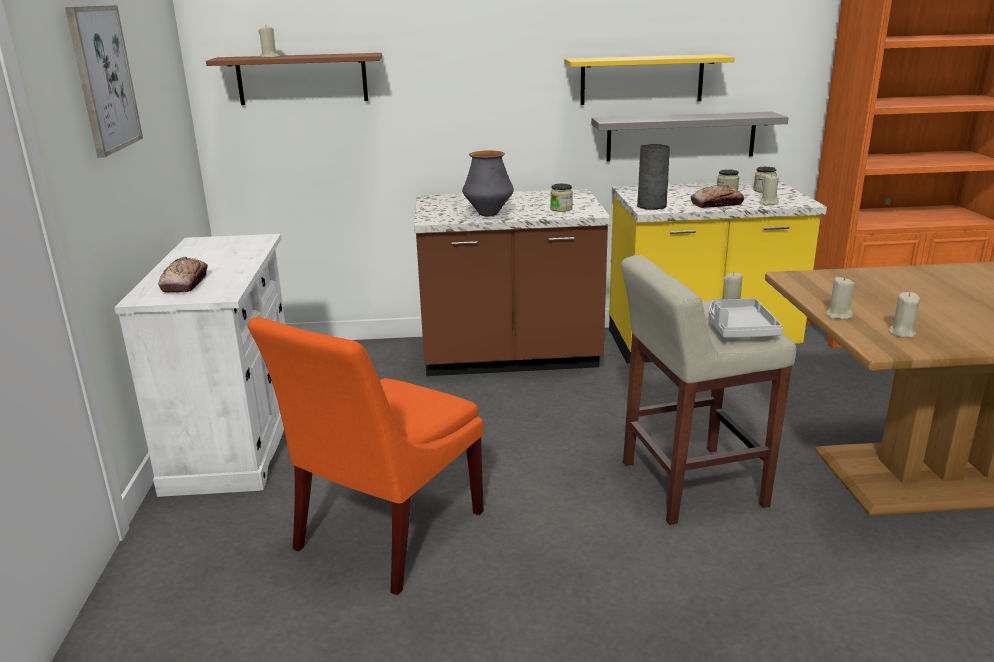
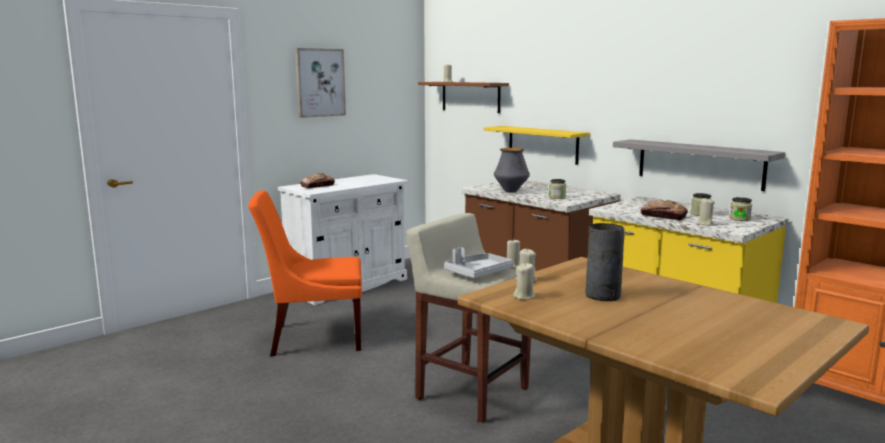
camera: 50 degrees right, 10 degrees down
(641, 79) = (669, 113): yellow shelf -> yellow shelf (543, 144)
(652, 206) = (615, 208): grey vase -> grey vase (602, 296)

